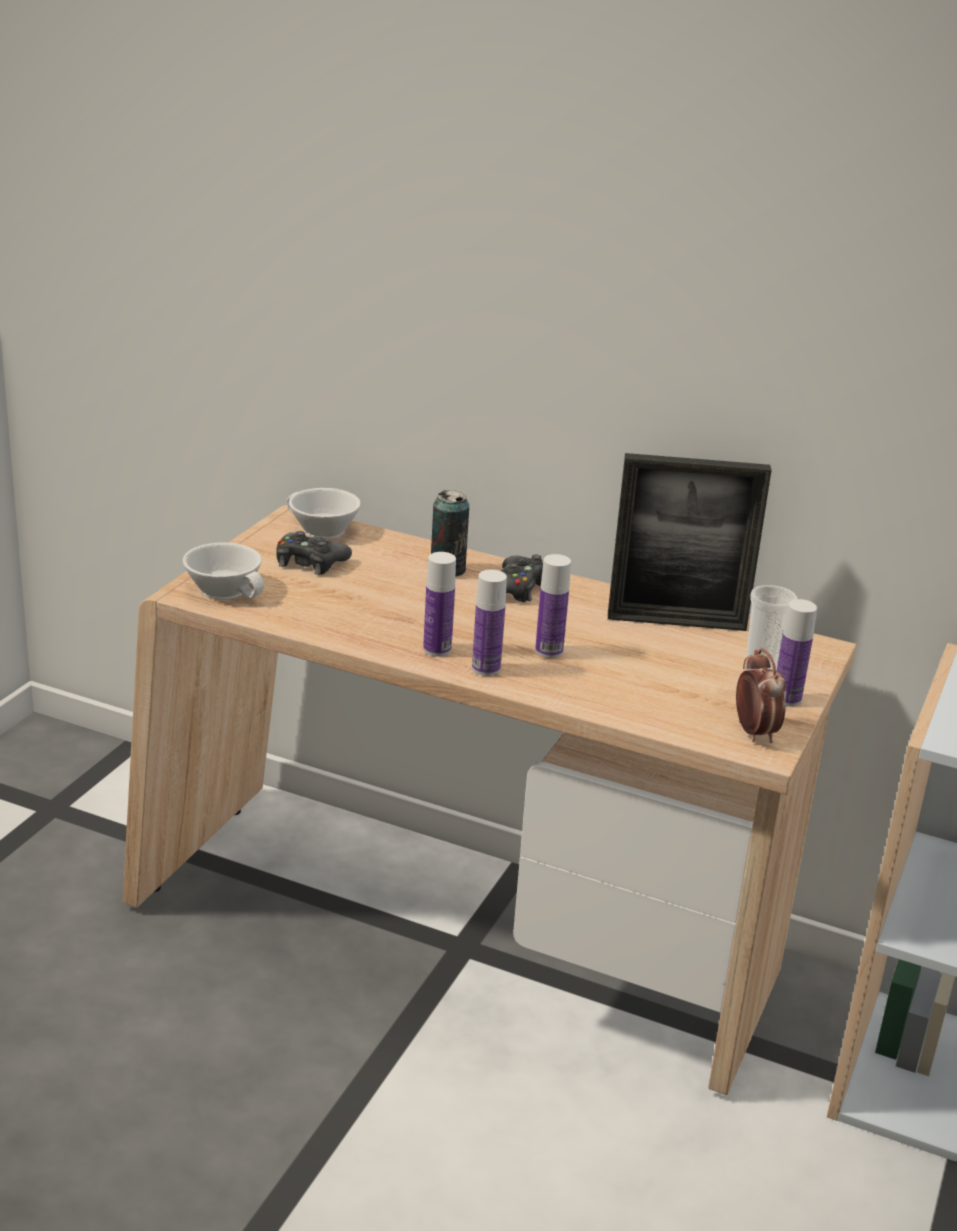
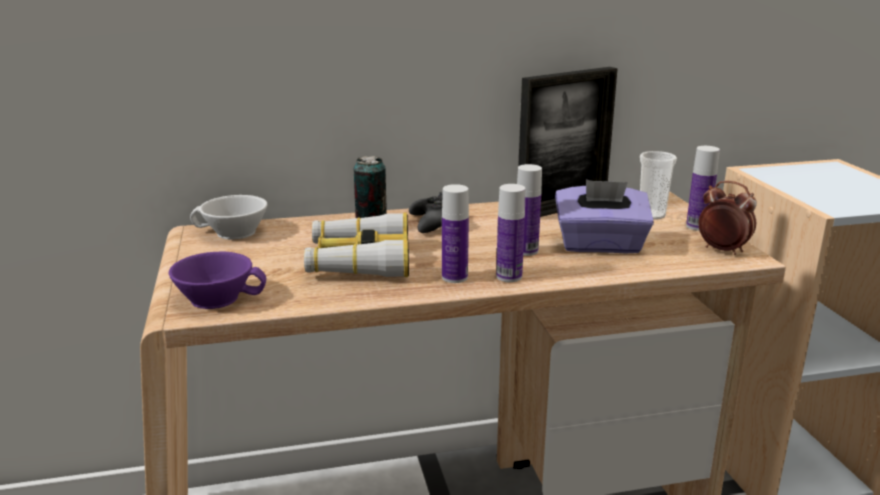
camera: 35 degrees left, 5 degrees down
(227, 589) = (218, 297): white cup -> purple cup
(310, 562) = (260, 256): black game controller -> none
(382, 601) = (359, 261): none -> binoculars
(634, 675) = (600, 245): none -> purple tissue box

